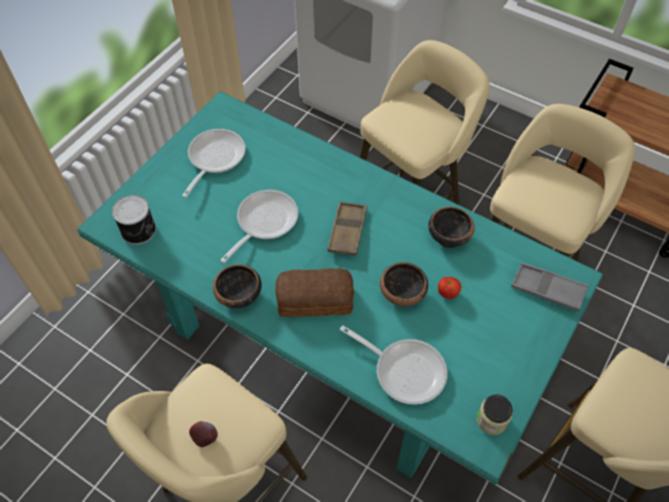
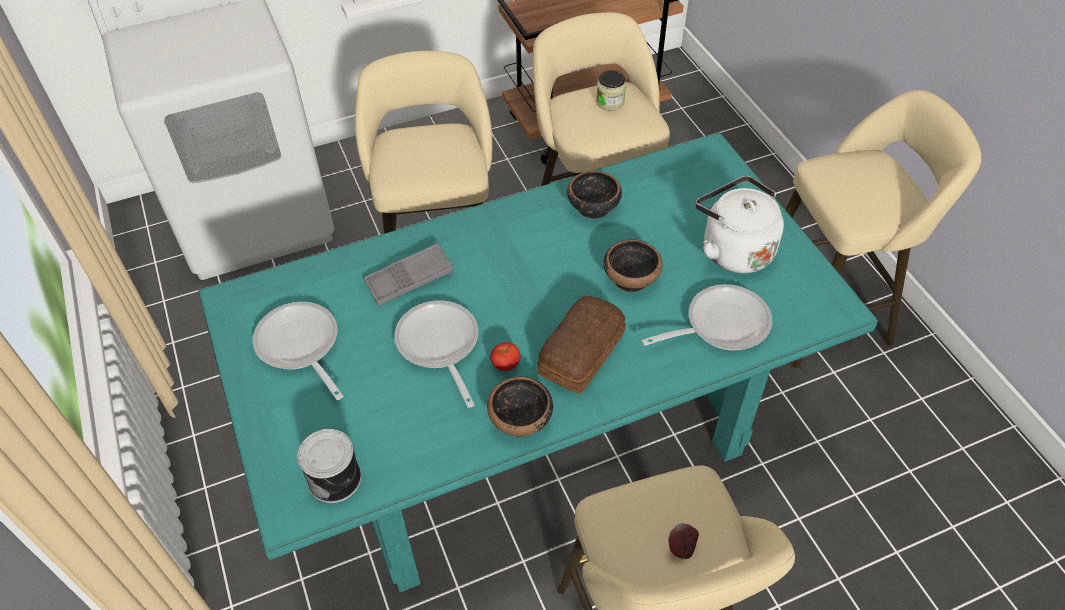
camera: 55 degrees left, 5 degrees down
(347, 231) = (517, 280): brown tray -> none
(448, 293) = (657, 244): tomato -> tomato (505, 364)
(485, 343) = (733, 249): none -> white kettle
(491, 420) = (816, 290): jar -> jar (610, 102)
(547, 289) = (708, 175): grey tray -> grey tray (409, 279)

